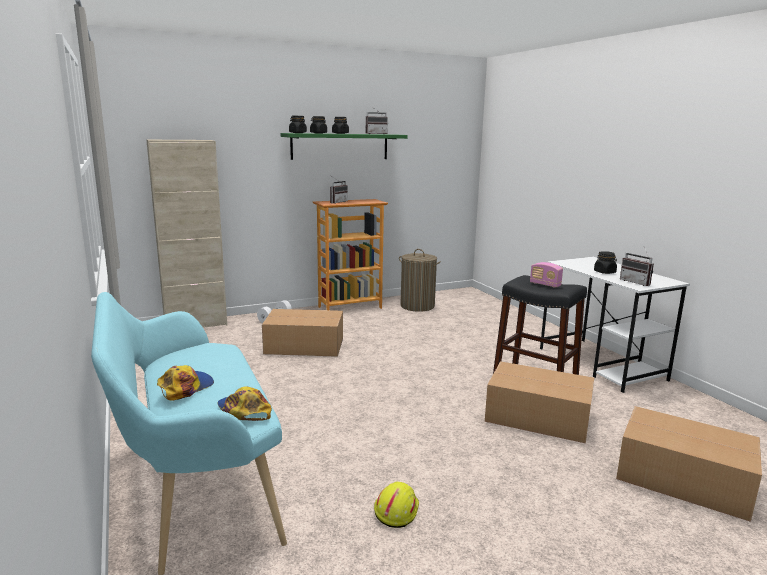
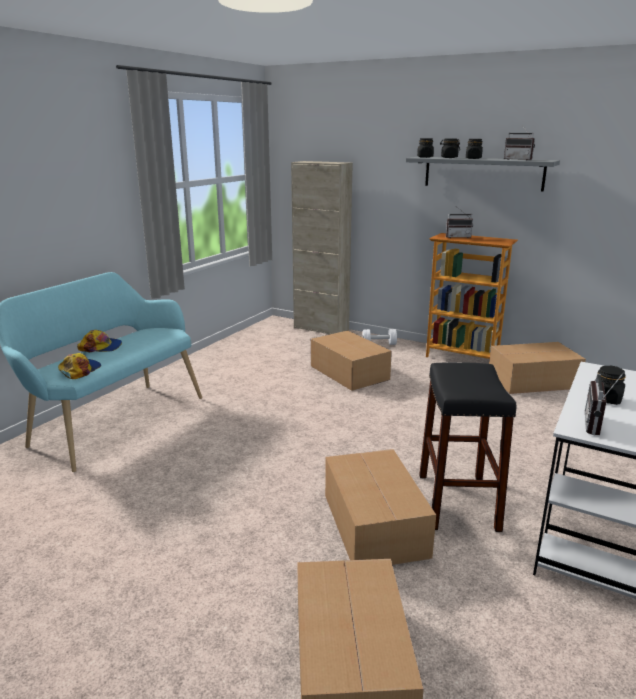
camera: 55 degrees right, 5 degrees up
(340, 146) = (483, 173): green shelf -> grey shelf
(396, 510) = (141, 498): yellow hard hat -> none
(417, 306) = (534, 381): laundry basket -> cardboard box
(545, 284) = (469, 380): radio -> none

